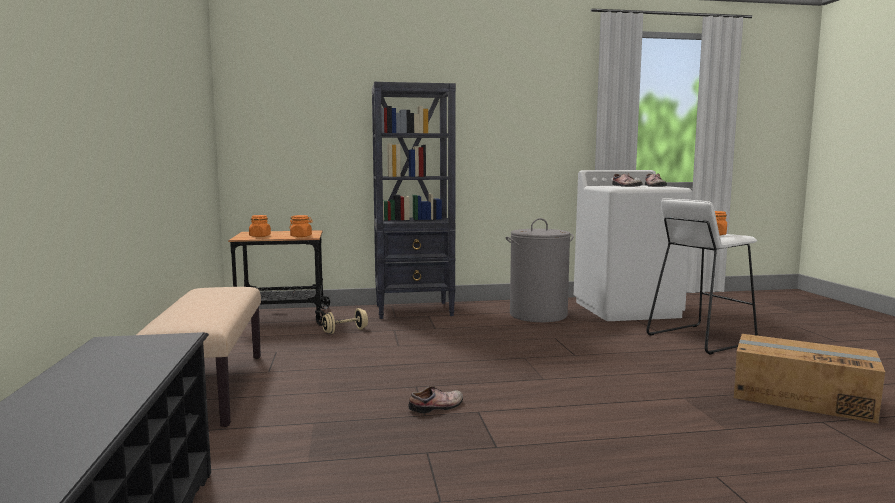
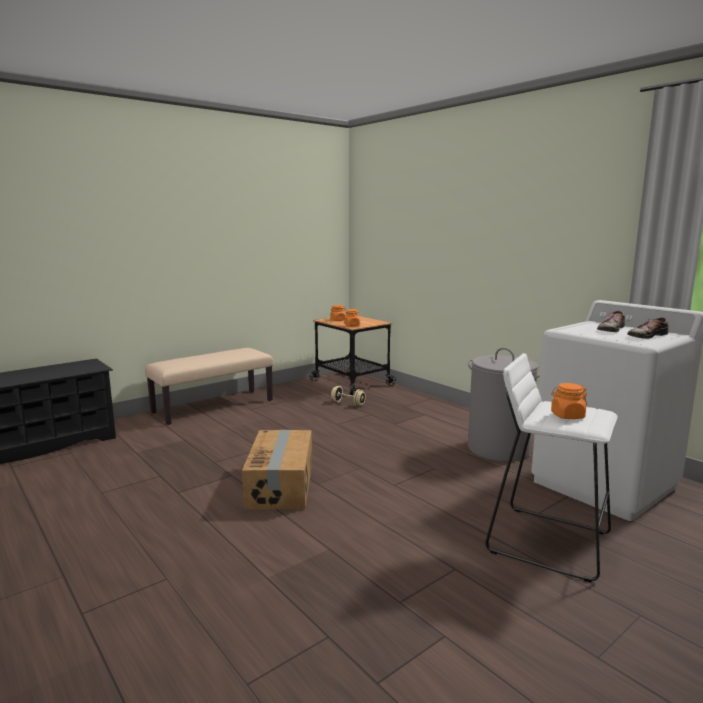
camera: 60 degrees right, 5 degrees up
(415, 310) = (431, 407): black bookcase -> none
(437, 407) = (229, 462): shoe -> none
(801, 397) = (398, 622): cardboard box -> cardboard box (281, 484)

